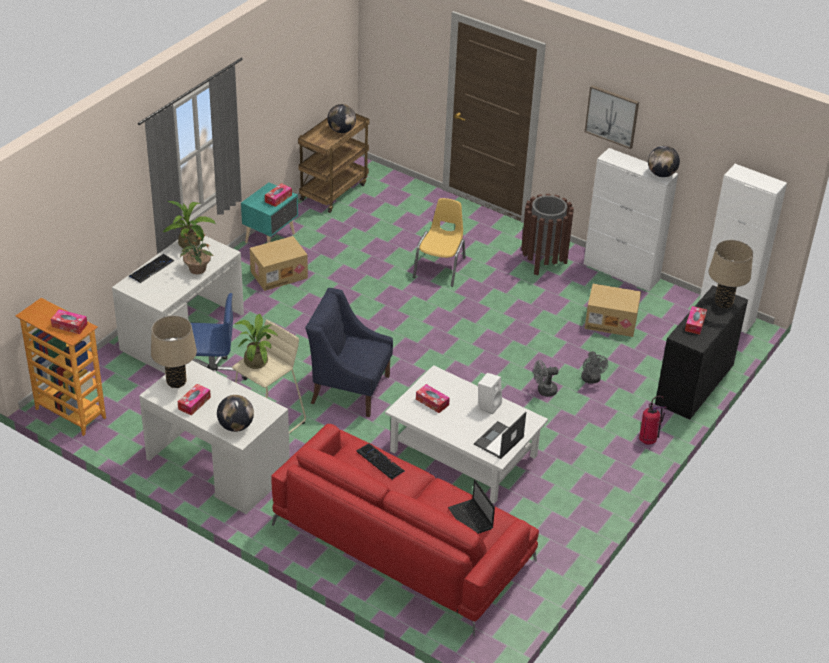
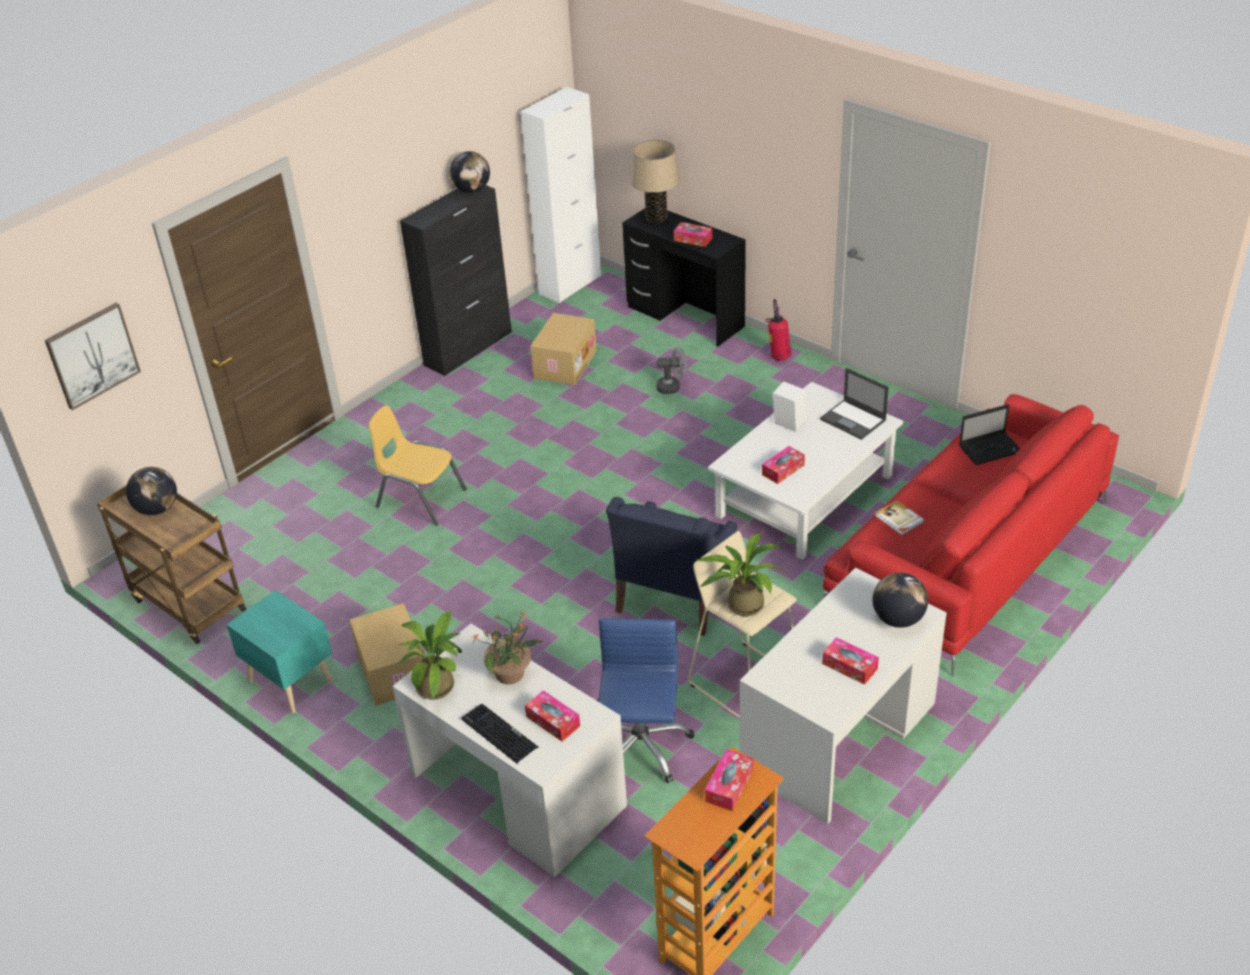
camera: 80 degrees left, 0 degrees up
(176, 382) = (801, 689): beige table lamp -> none
(278, 198) = (279, 612): tissue box -> tissue box (553, 721)
(380, 462) = (899, 519): keyboard -> book
(543, 262) = (431, 407): brown trash can -> none
(544, 391) = (690, 424): grey fan -> none
(612, 116) = (389, 178): picture -> picture (92, 355)
(621, 272) = (468, 348): white cabinet -> black cabinet

